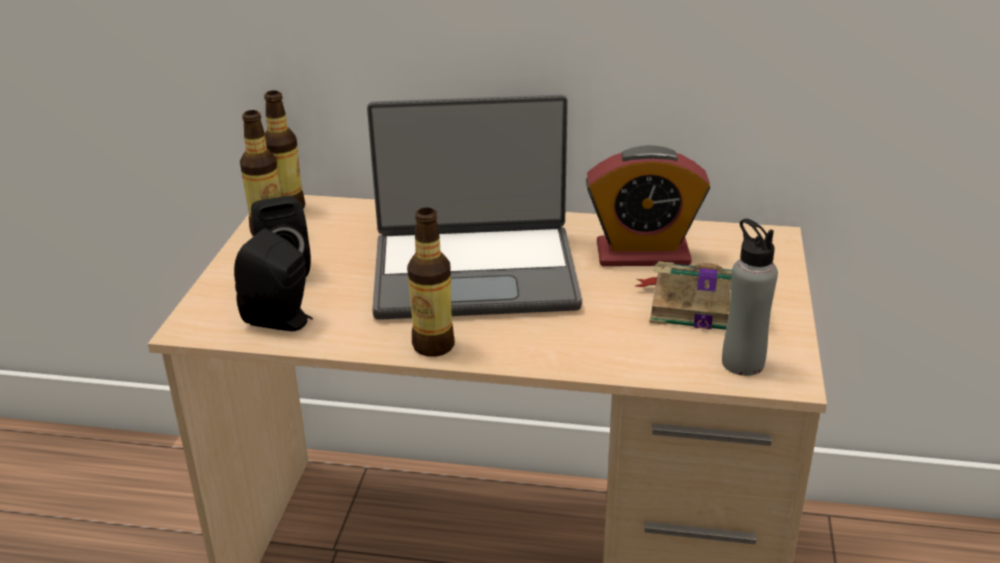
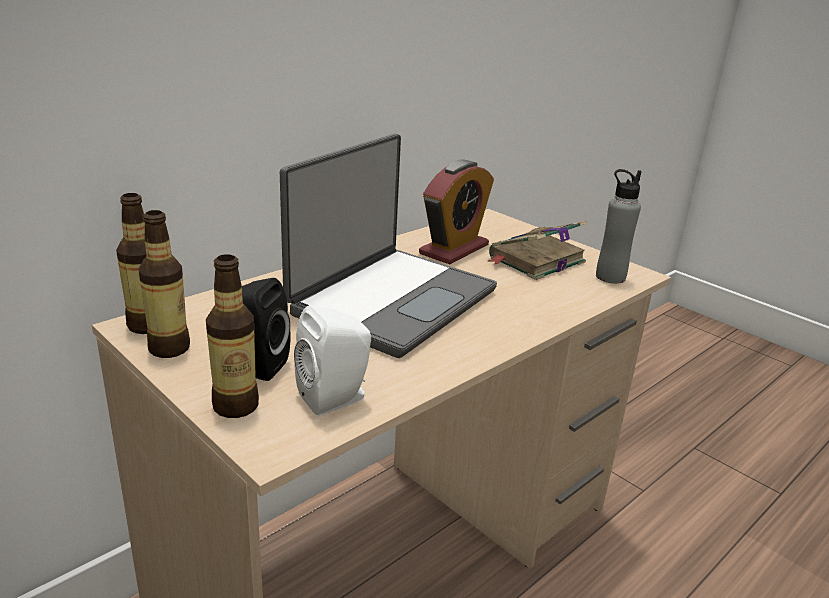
camera: 55 degrees left, 5 degrees down
(282, 321) = (336, 398): black speaker -> white speaker
(433, 345) = (469, 352): bottle -> bottle (236, 406)

